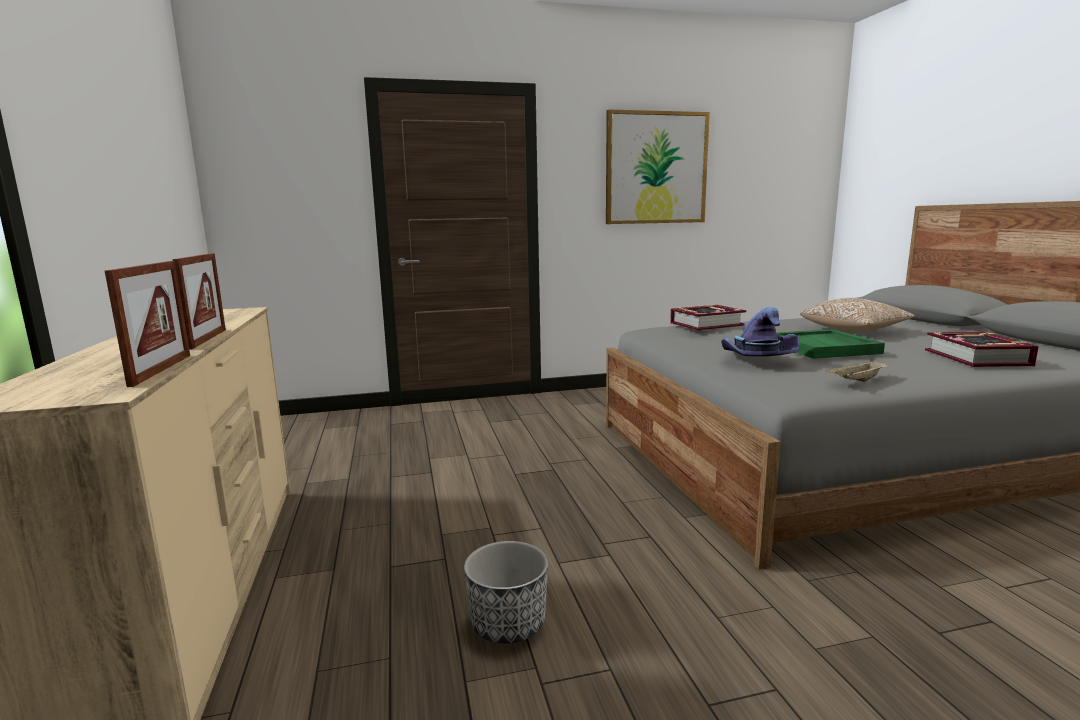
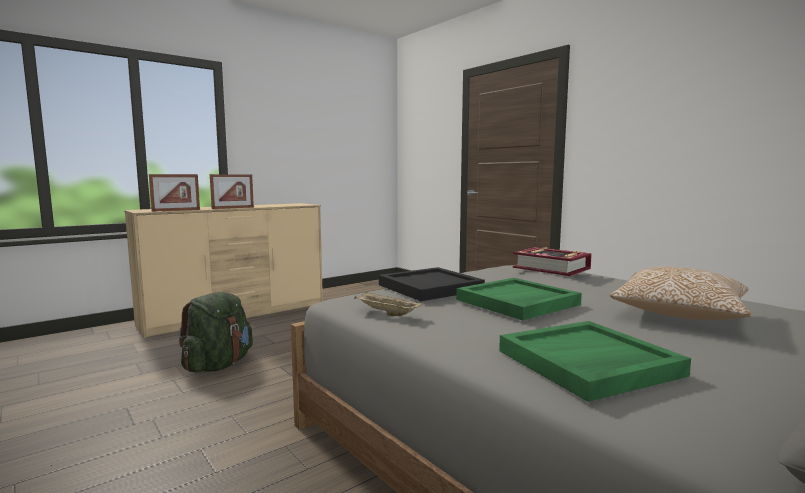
camera: 65 degrees right, 5 degrees down
(507, 624) = (218, 365): planter -> green backpack
(656, 168) = (690, 104): picture -> none
(755, 360) = (429, 287): purple hat -> black tray
(977, 358) = (588, 363): book -> green tray

